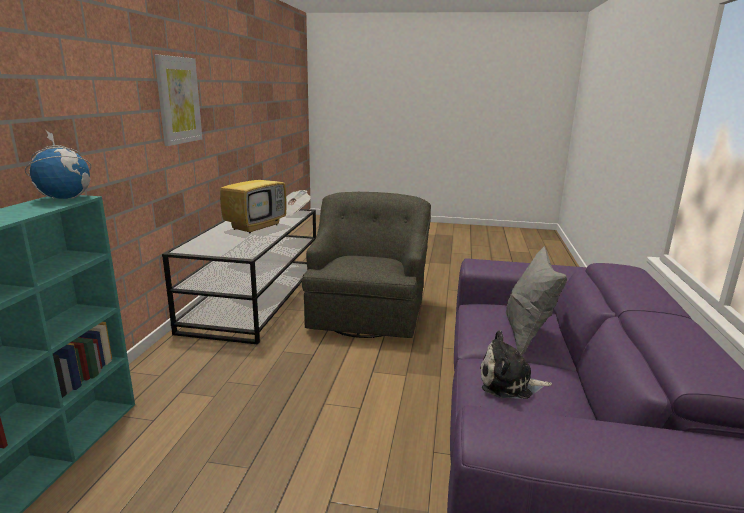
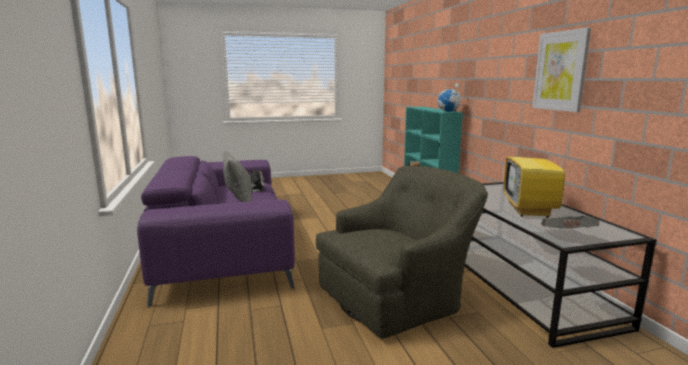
camera: 155 degrees right, 5 degrees down
(367, 312) = (398, 297): green armchair -> green armchair turned 105 degrees counterclockwise

